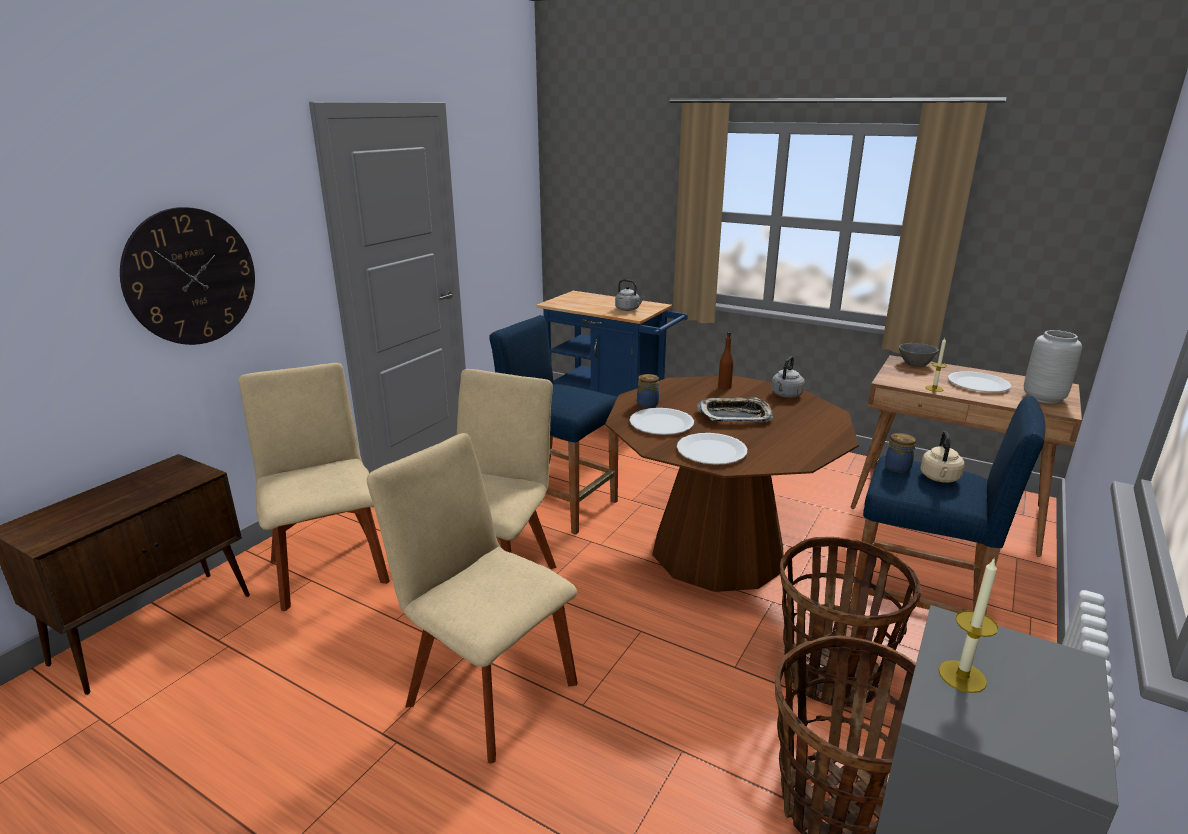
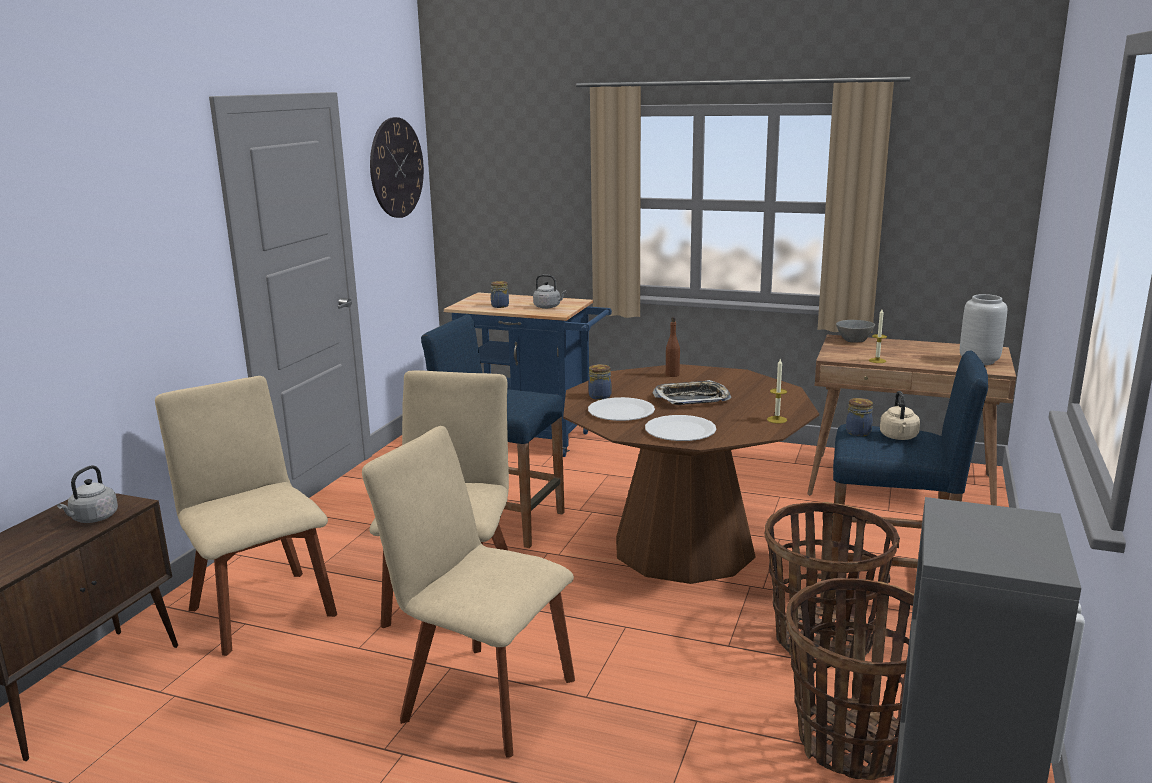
camera: 10 degrees left, 5 degrees down
(191, 277) = (101, 288): wall clock -> wall clock (396, 168)
(585, 305) = (499, 306): none -> jar
(785, 395) = (736, 377): grey kettle -> grey kettle (93, 519)
(962, 676) = (960, 534): candle -> candle (777, 420)
(978, 384) = (917, 353): white plate -> none

